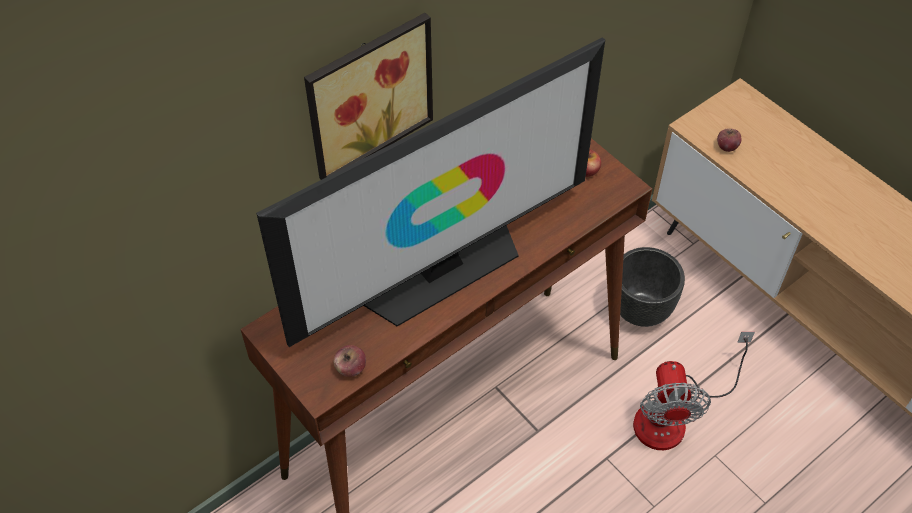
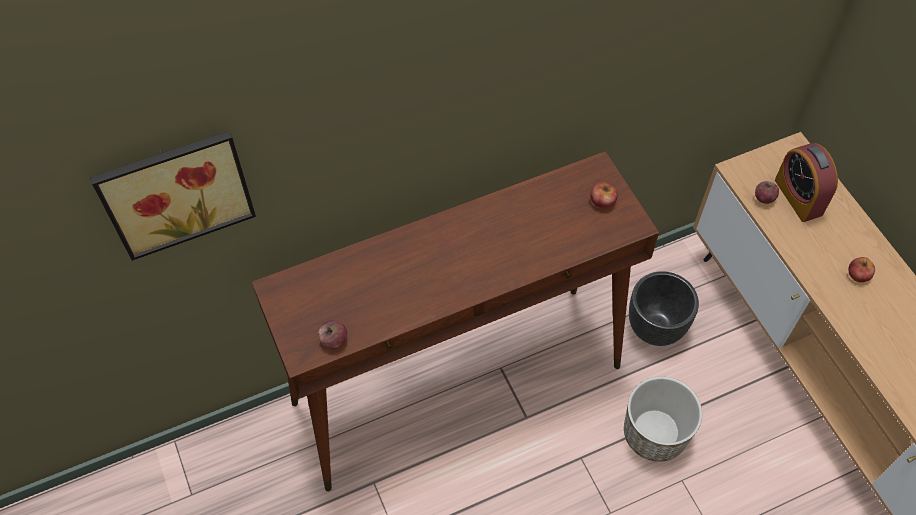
camera: 15 degrees right, 5 degrees up
(366, 94) = (389, 103): picture -> picture (175, 190)
(441, 269) = (440, 266): television -> none
(673, 415) = (654, 433): fan -> planter
(759, 139) = (798, 197): none -> alarm clock
(840, 199) = (858, 274): none -> apple

